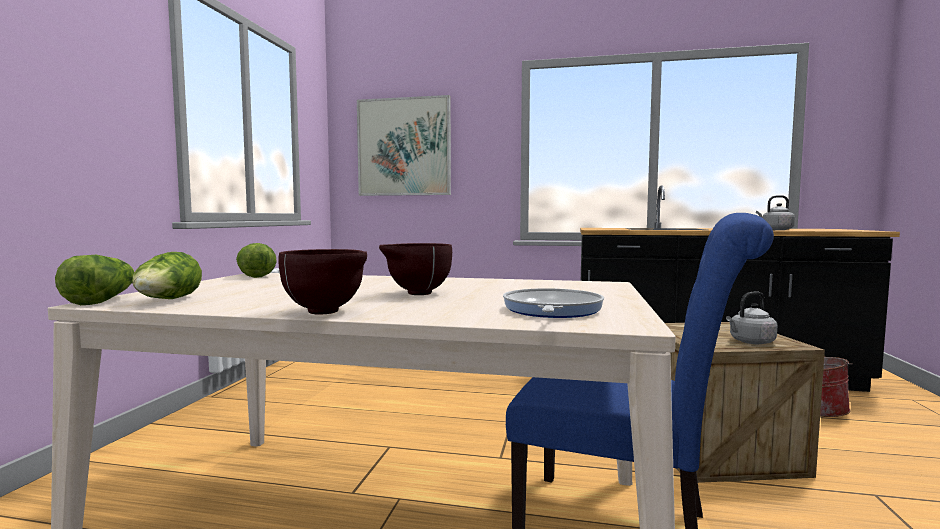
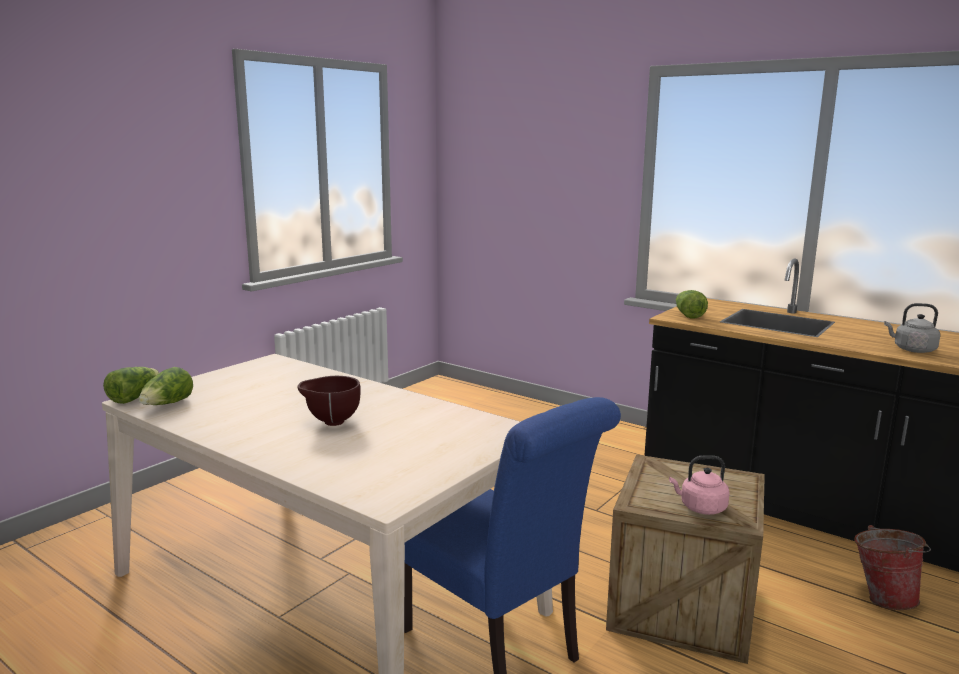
camera: 25 degrees right, 10 degrees up
(255, 275) = (268, 363): lettuce -> lettuce (688, 315)
(326, 312) = (234, 442): brown bowl -> none
(404, 147) = (512, 170): picture -> none
(551, 310) = (375, 471): frying pan -> none
(750, 342) = (700, 508): grey kettle -> pink kettle

